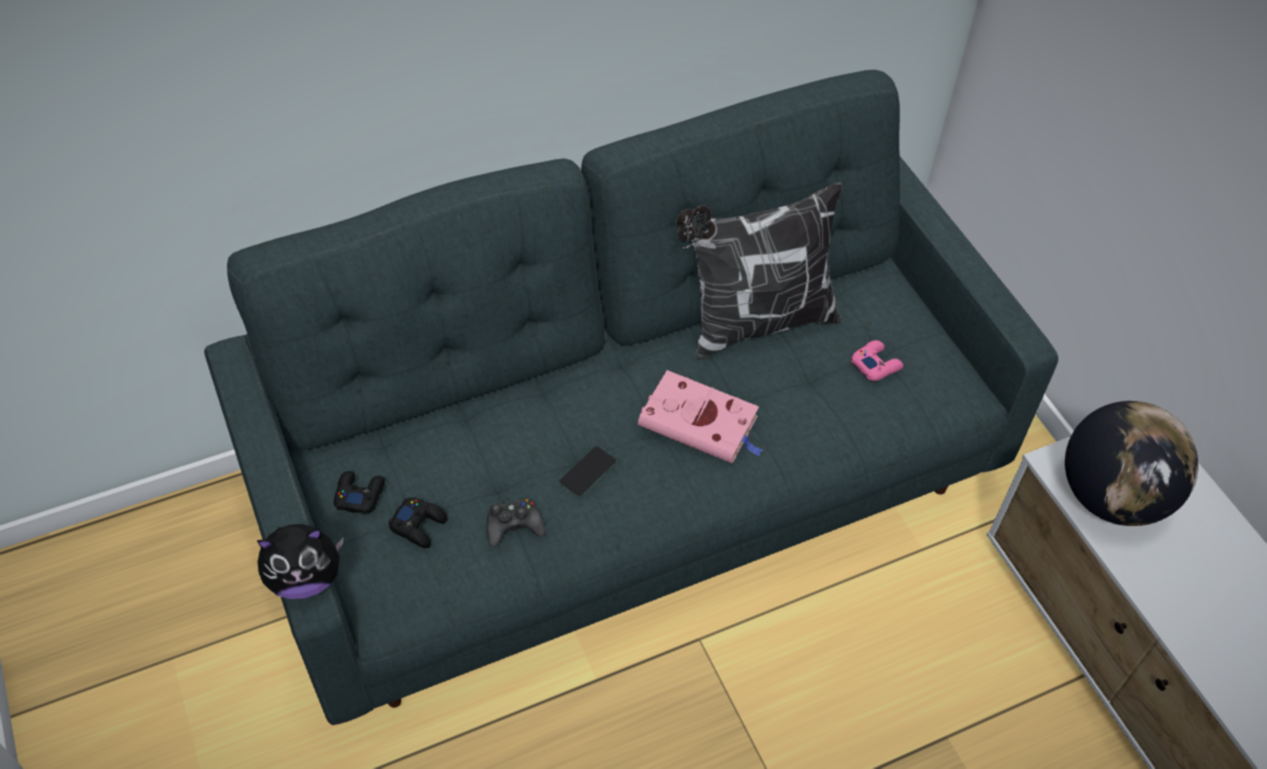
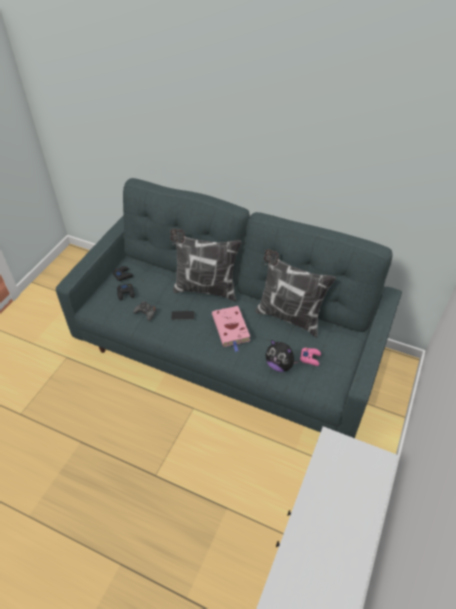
camera: 50 degrees right, 5 degrees down
(305, 578) = (73, 276): plush toy -> plush toy (279, 365)
(555, 390) = (204, 289): none -> pillow
(1111, 497) = (335, 467): globe -> none

